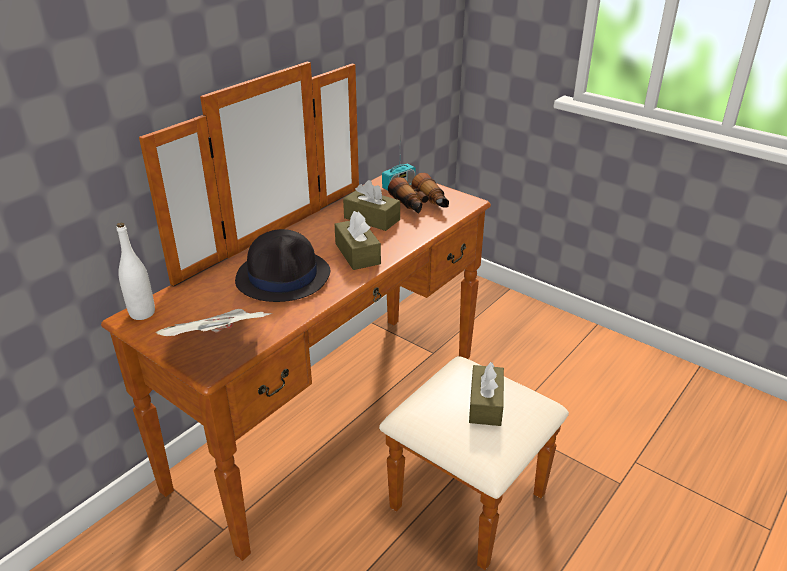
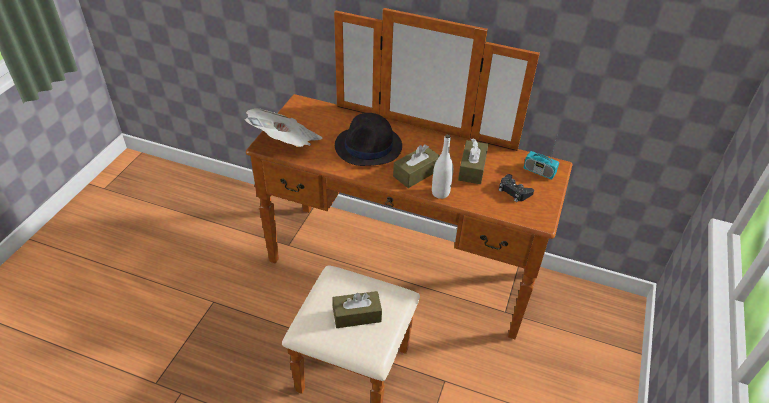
camera: 70 degrees right, 10 degrees up
(142, 313) = (305, 104): white bottle -> white bottle (440, 193)
(420, 205) = (514, 191): binoculars -> black game controller

